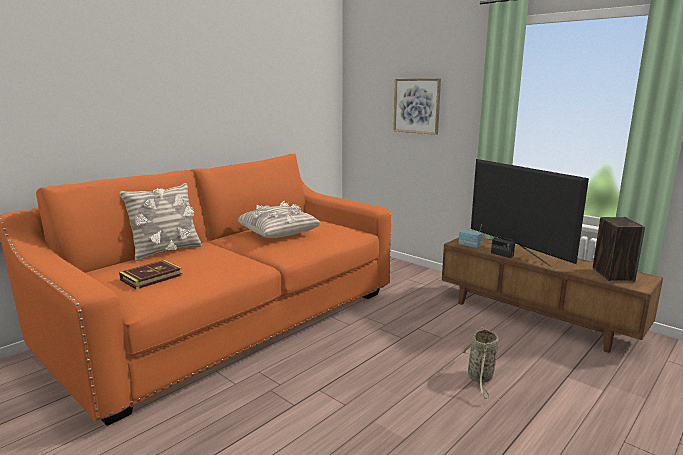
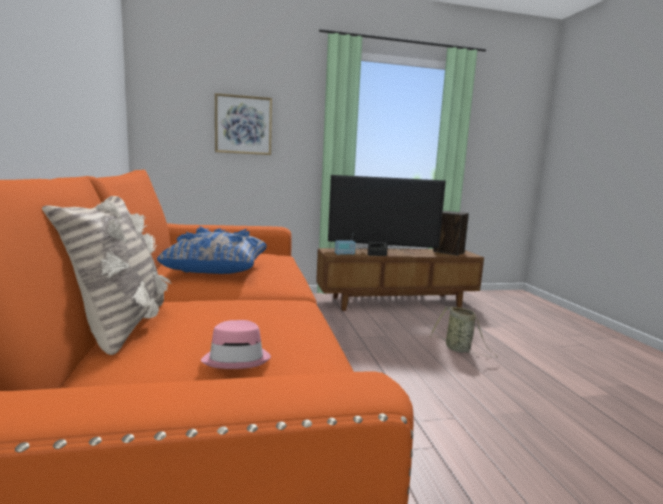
camera: 55 degrees left, 5 degrees down
(151, 277) = (237, 358): book -> pink hat
(278, 234) = (217, 270): beige pillow -> blue pillow

